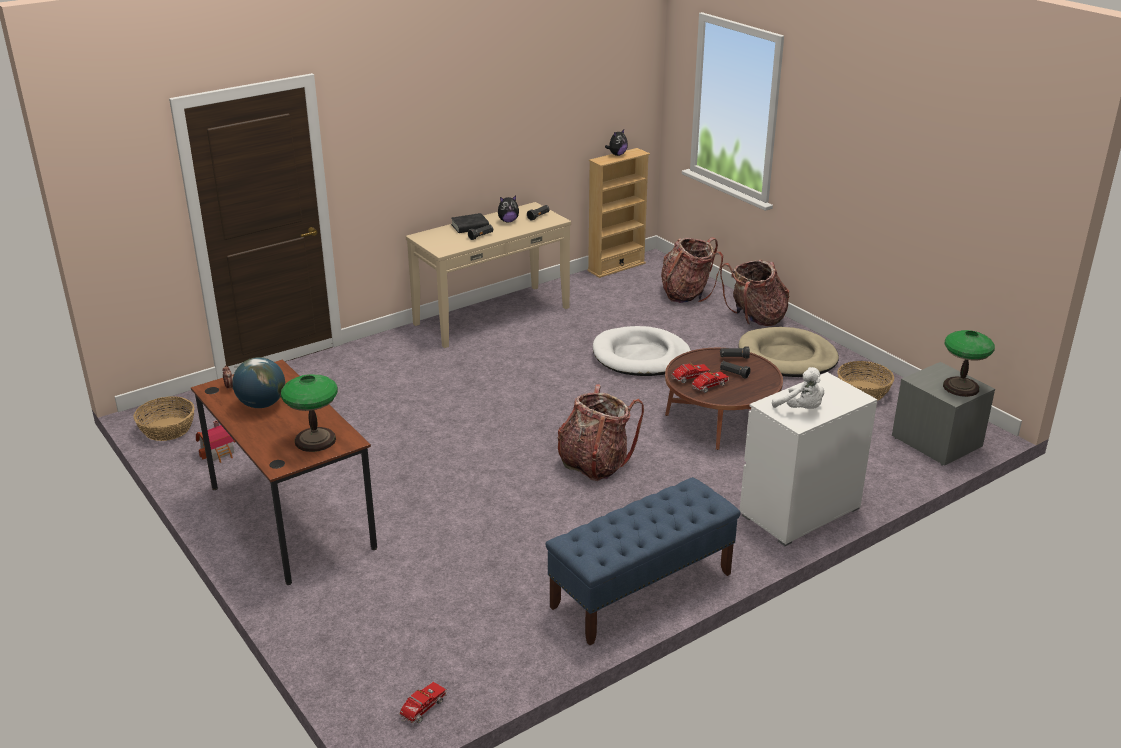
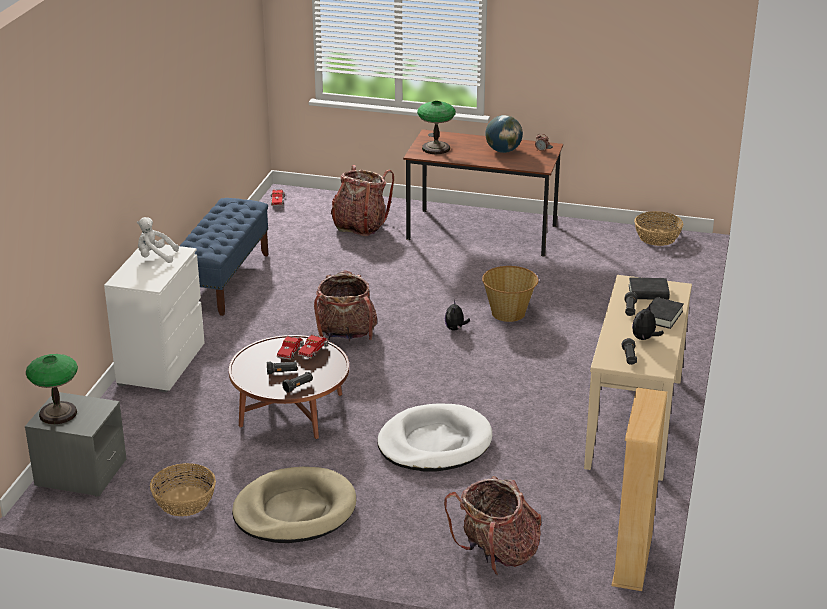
camera: 140 degrees right, 0 degrees up
(219, 452) = (596, 240): toy house -> none
(430, 420) = (509, 313): none -> basket
(446, 240) = (648, 292): none -> black book
(617, 154) = (652, 414): plush toy -> plush toy (455, 329)
(755, 318) = (380, 552): backpack -> backpack (360, 226)

